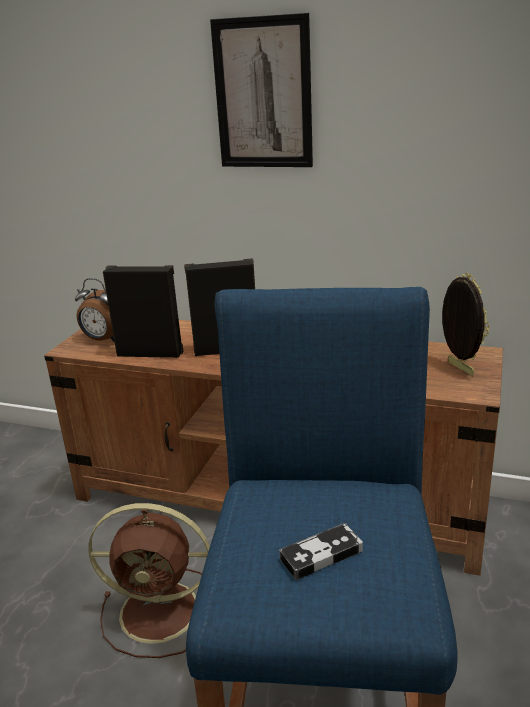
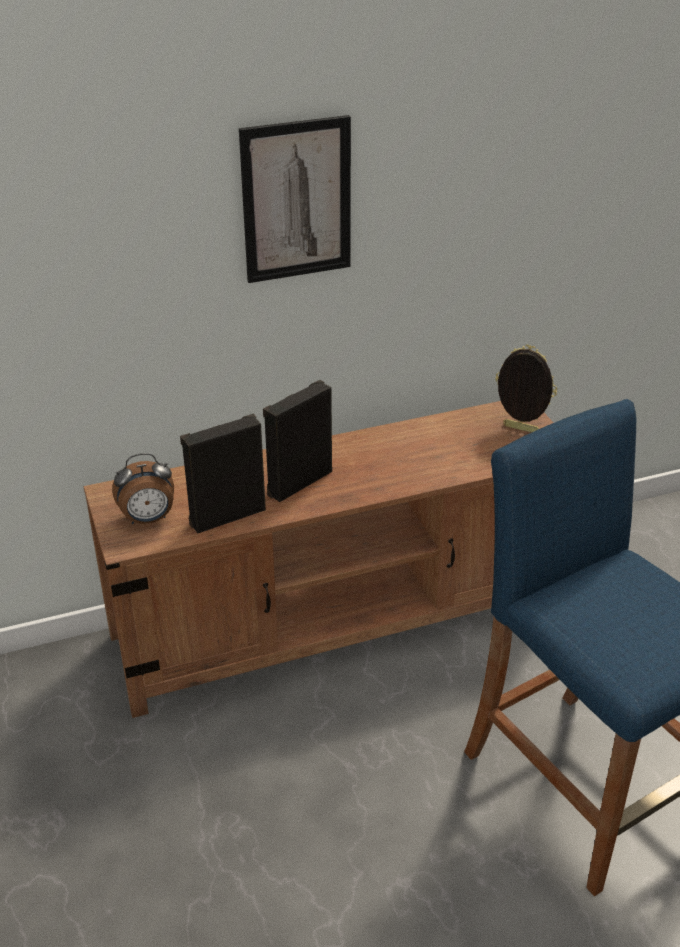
camera: 40 degrees left, 10 degrees up
(163, 611) = (355, 766): brown fan -> none
(321, 555) = (651, 623): game controller -> none

